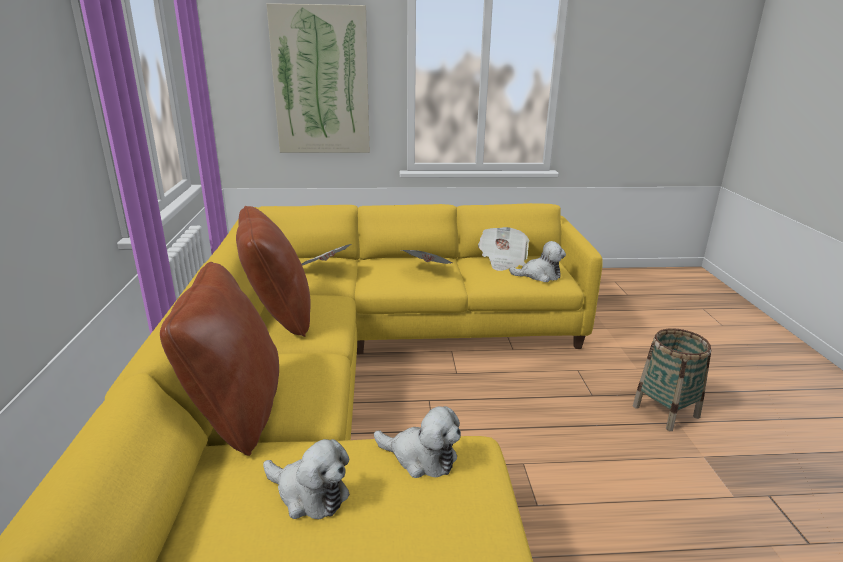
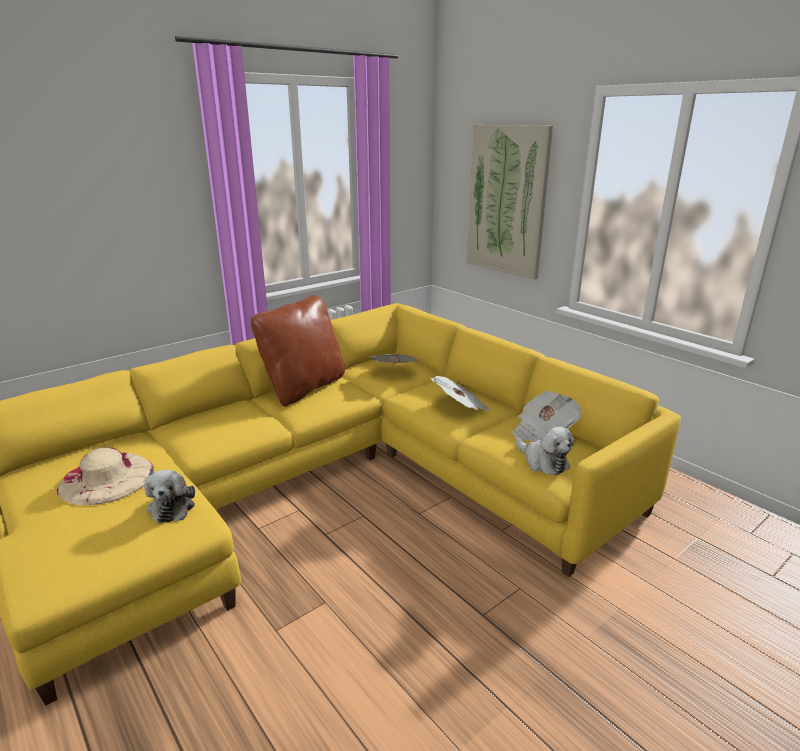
camera: 55 degrees right, 0 degrees up
(237, 412) = (179, 425): brown pillow -> none
(309, 494) = (106, 478): plush toy -> beige hat
(665, 411) = (518, 689): basket -> none

